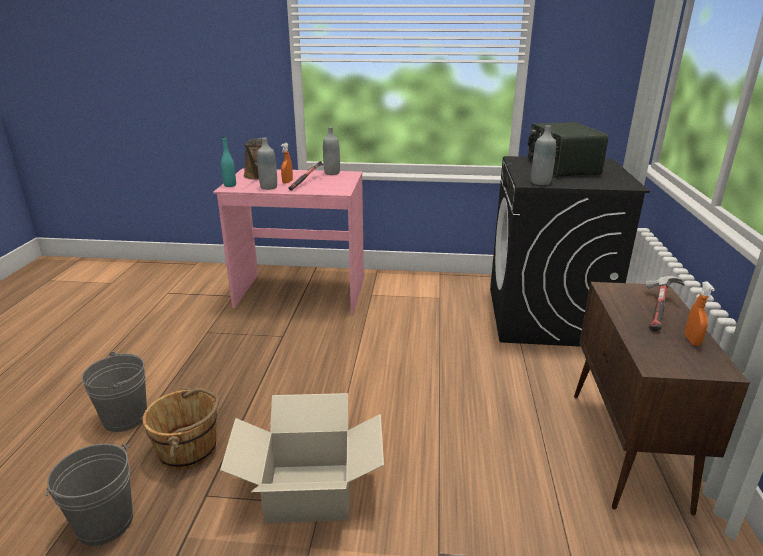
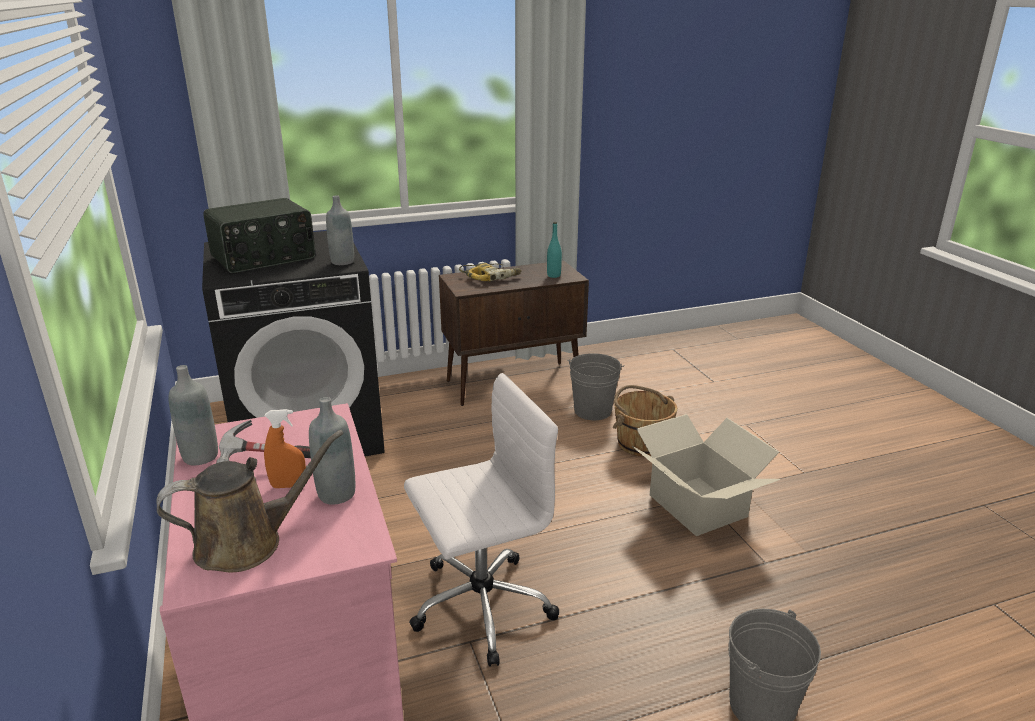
camera: 115 degrees left, 0 degrees up
(105, 523) = (859, 610): grey bucket -> grey bucket (593, 411)
(189, 449) = (738, 607): brown bucket -> brown bucket (641, 443)
(230, 185) = (343, 552): turquoise bottle -> turquoise bottle (553, 275)
(304, 344) = (479, 606): none -> white office chair
(658, 310) = (491, 277): hammer -> power drill
(692, 340) = (528, 269): orange spray bottle -> none

